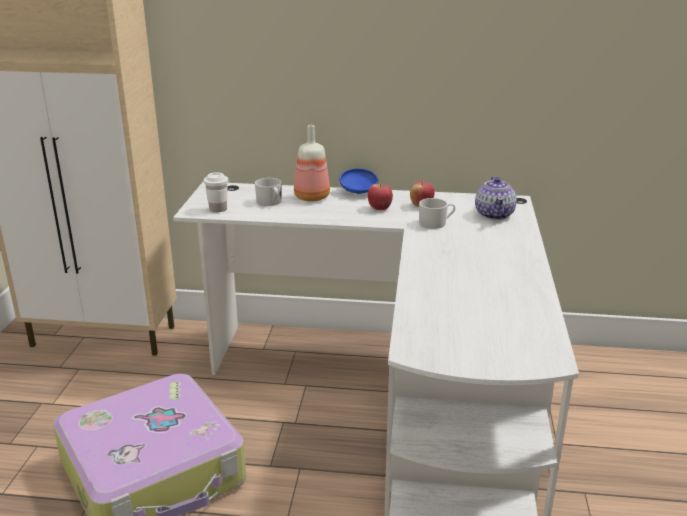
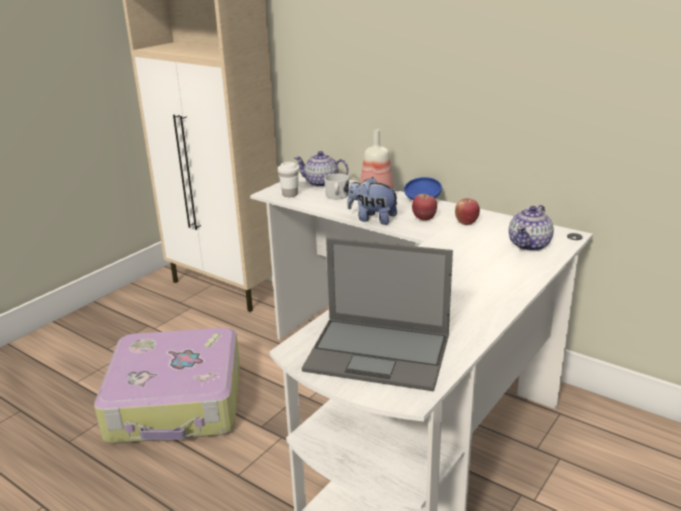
camera: 30 degrees right, 0 degrees up
(239, 192) = (322, 183): none -> teapot
(333, 218) = (372, 219): none -> plush toy
(436, 223) = (460, 242): white mug -> none
(485, 333) = (380, 353): none -> laptop

